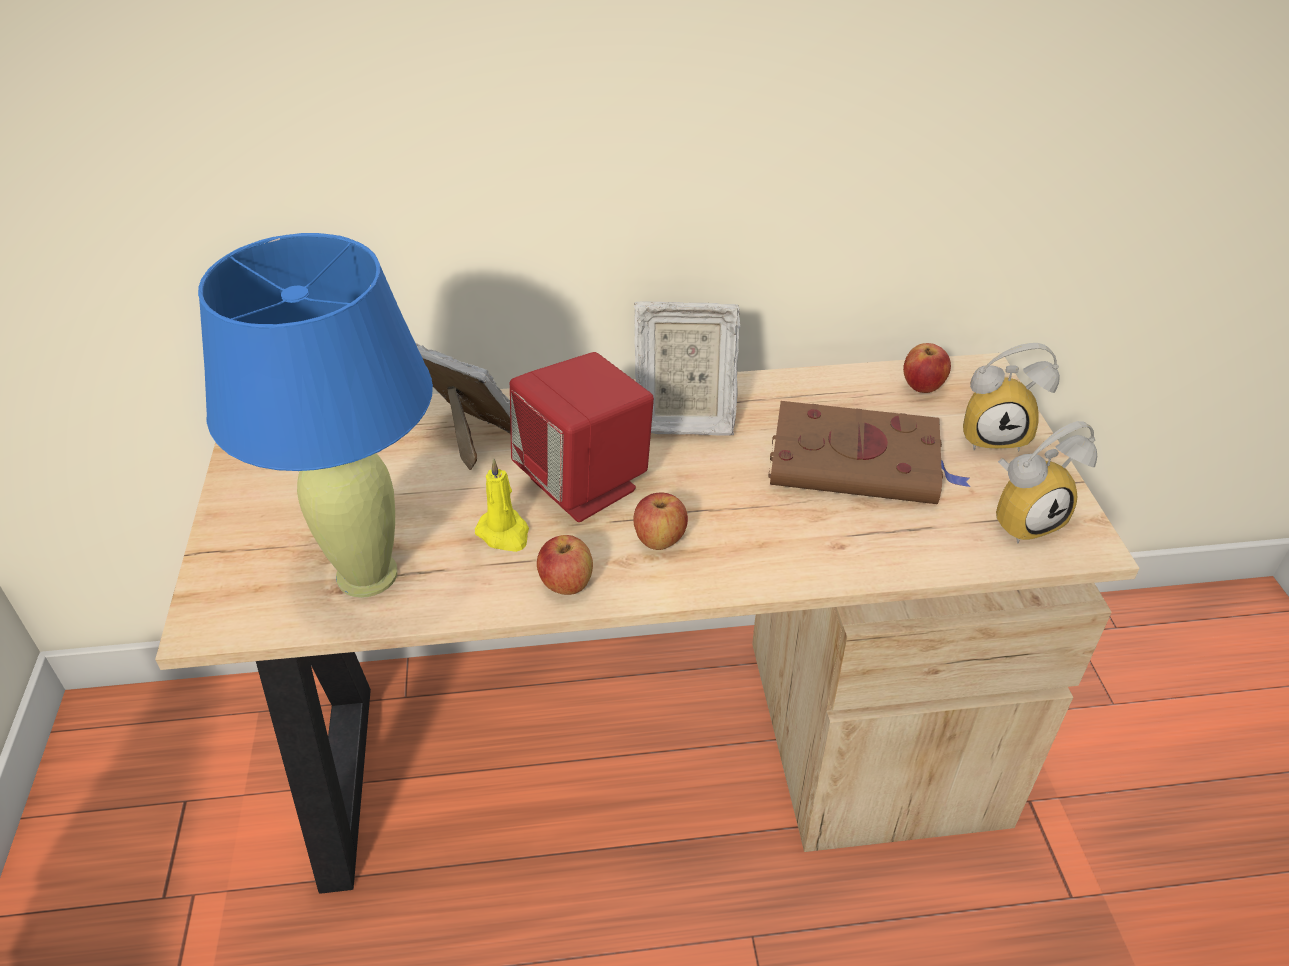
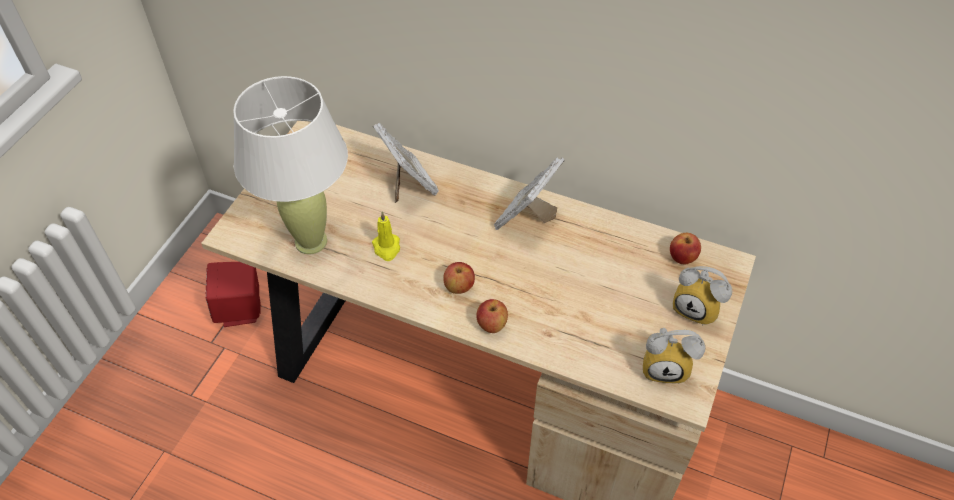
camera: 30 degrees right, 10 degrees up
(368, 574) = (311, 241): blue table lamp -> white table lamp
(566, 584) = (396, 290): apple -> apple (491, 325)
(585, 484) = (445, 237): red speaker -> red speaker (240, 310)
(683, 417) = (527, 218): picture frame -> picture frame turned 90 degrees clockwise
(859, 463) = (601, 290): brown book -> none

